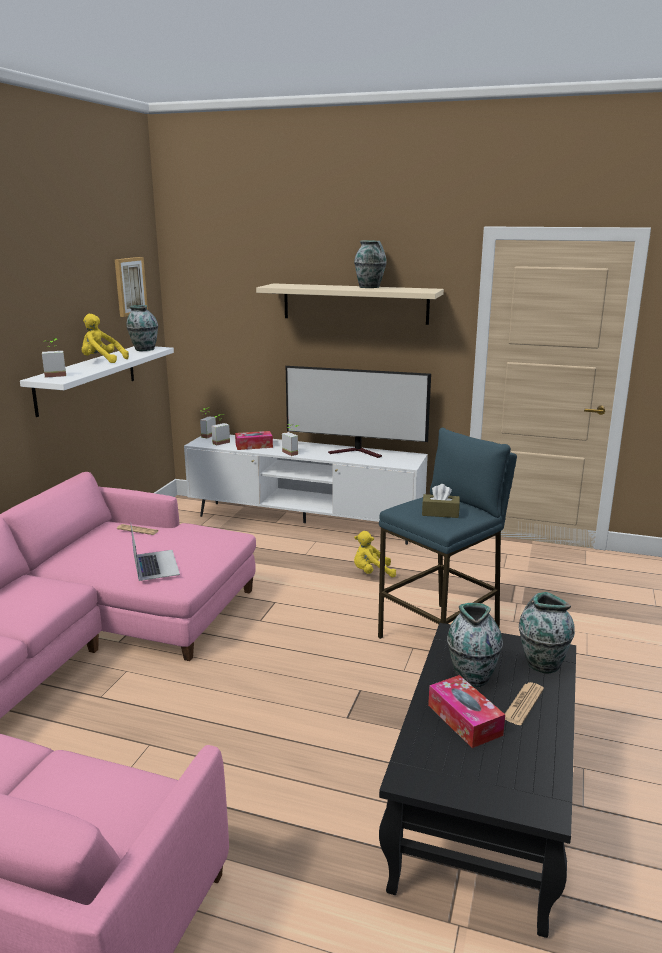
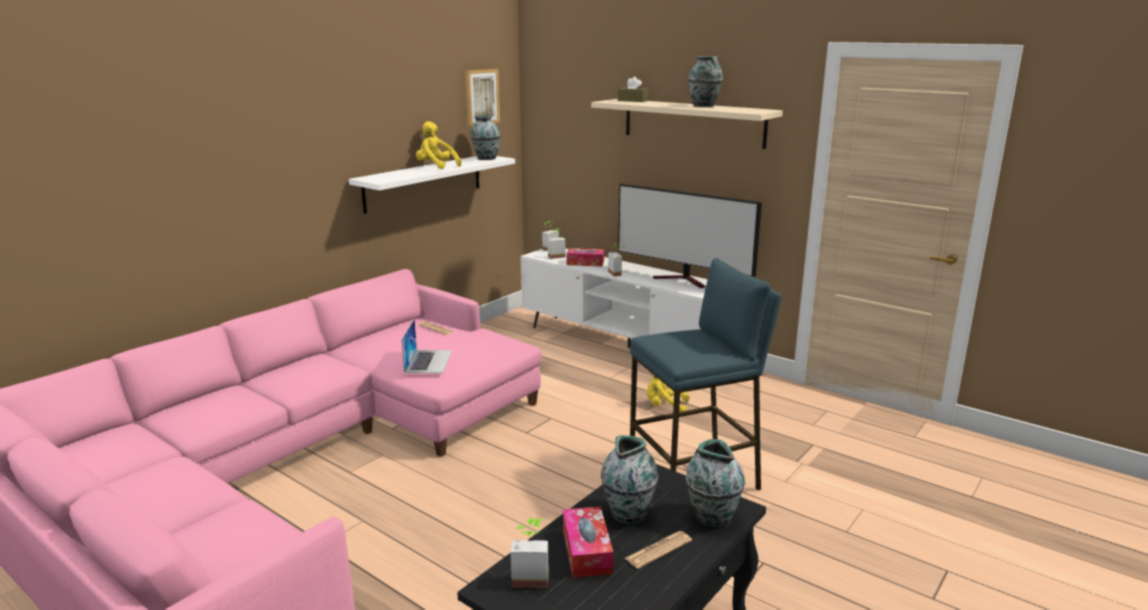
camera: 20 degrees right, 0 degrees up
(55, 375) = (382, 176): potted plant -> potted plant (530, 576)
(440, 513) = (687, 347): brown tissue box -> brown tissue box (633, 100)

